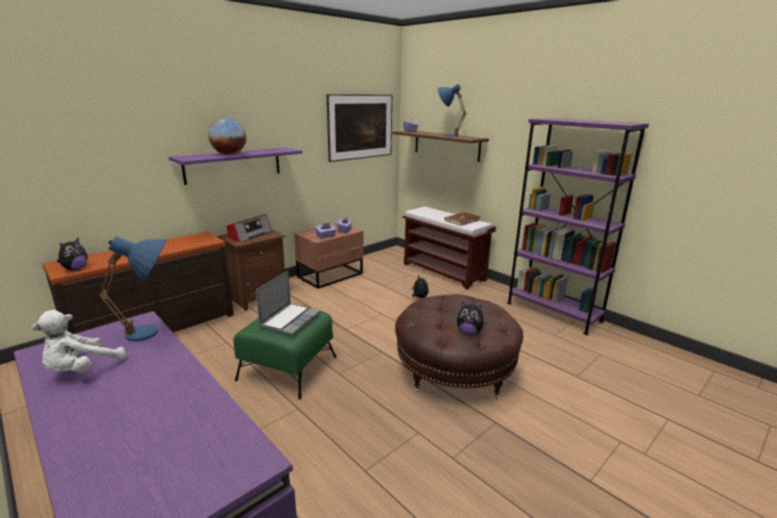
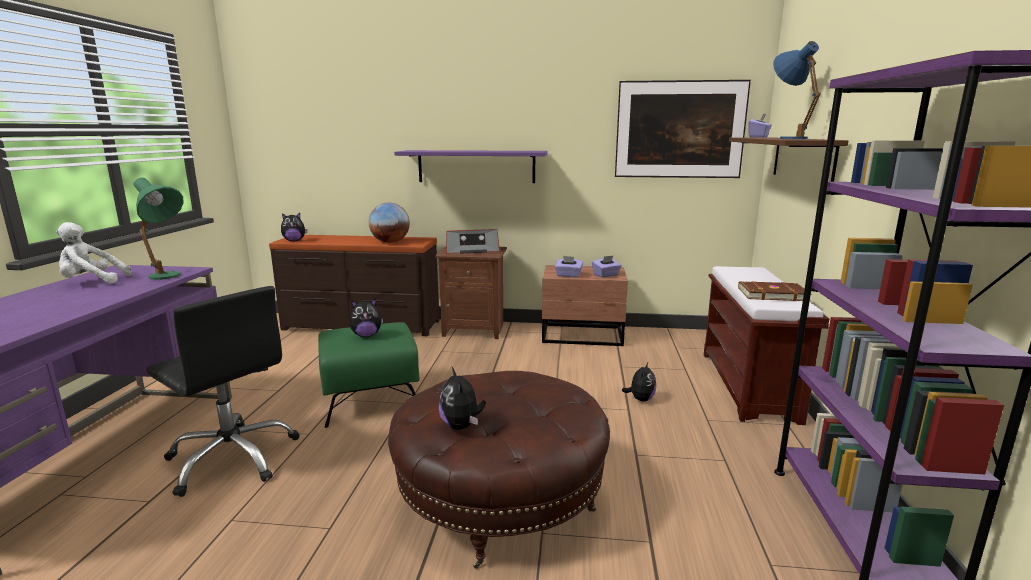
camera: 50 degrees right, 5 degrees down
(154, 333) = (168, 278): blue table lamp -> green table lamp
(229, 154) = (457, 151): globe -> globe (390, 242)
(283, 451) = (233, 458): none -> black office chair
(290, 320) = (366, 335): laptop -> plush toy

